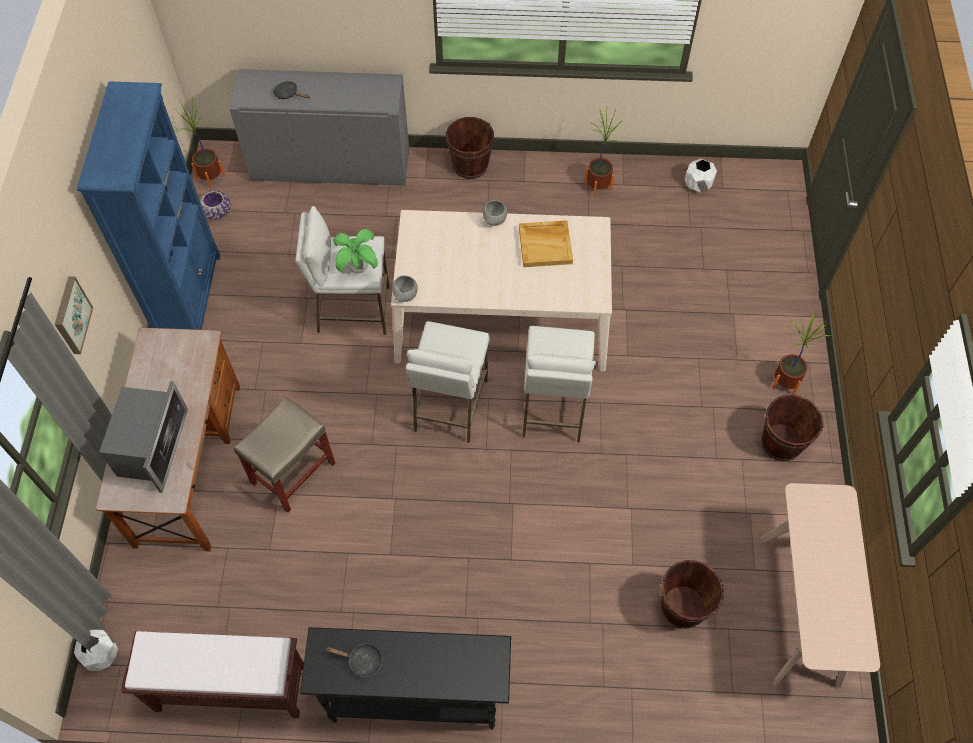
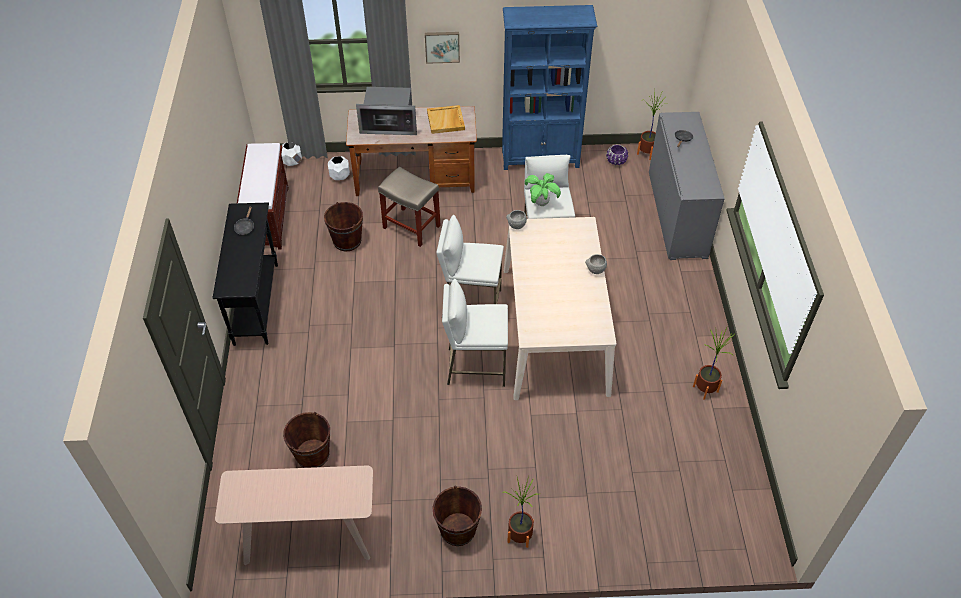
camera: 85 degrees right, 10 degrees down
(470, 166) = (702, 299): brown bucket -> brown bucket (347, 241)
(545, 245) = (578, 303): beige tray -> beige tray (446, 121)
(698, 185) = (730, 469): white planter -> white planter (340, 176)

